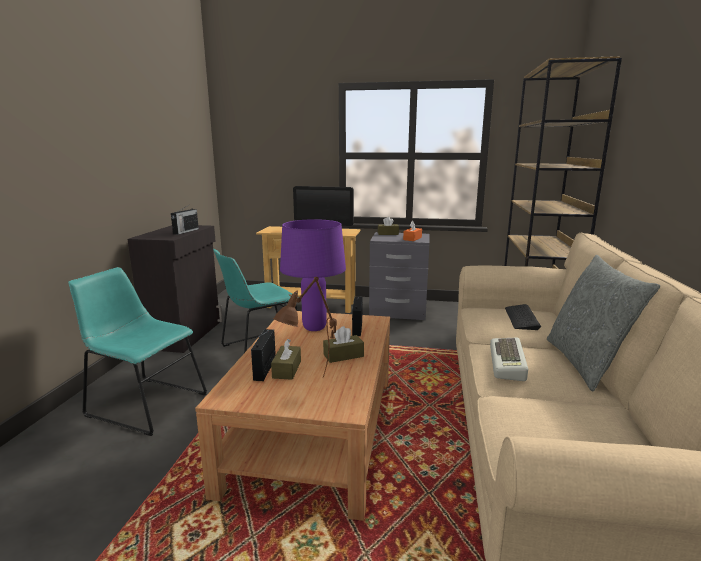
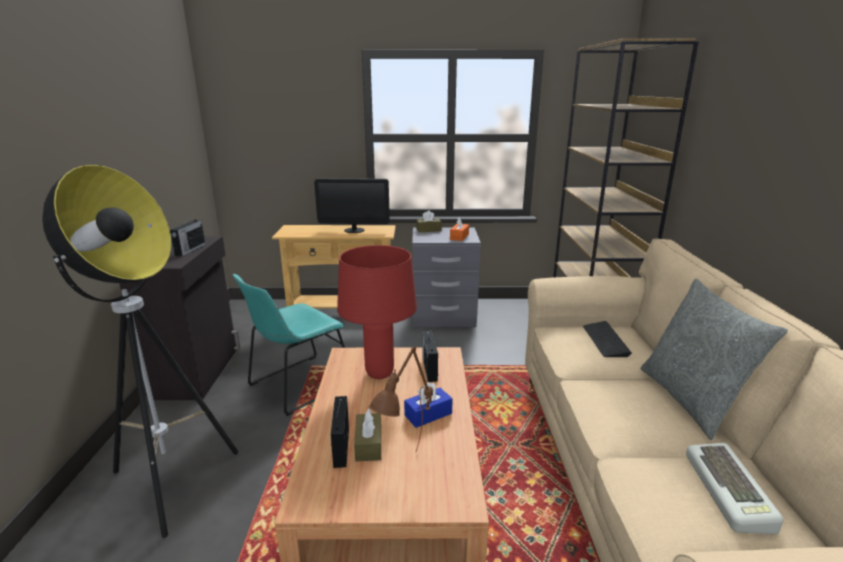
camera: 10 degrees left, 5 degrees up
(144, 403) = (170, 483): turquoise chair -> floor lamp
(314, 328) = (379, 374): purple table lamp -> red table lamp
(343, 355) = (428, 414): brown tissue box -> blue tissue box
(509, 364) = (614, 409): keyboard -> keyboard (730, 492)

